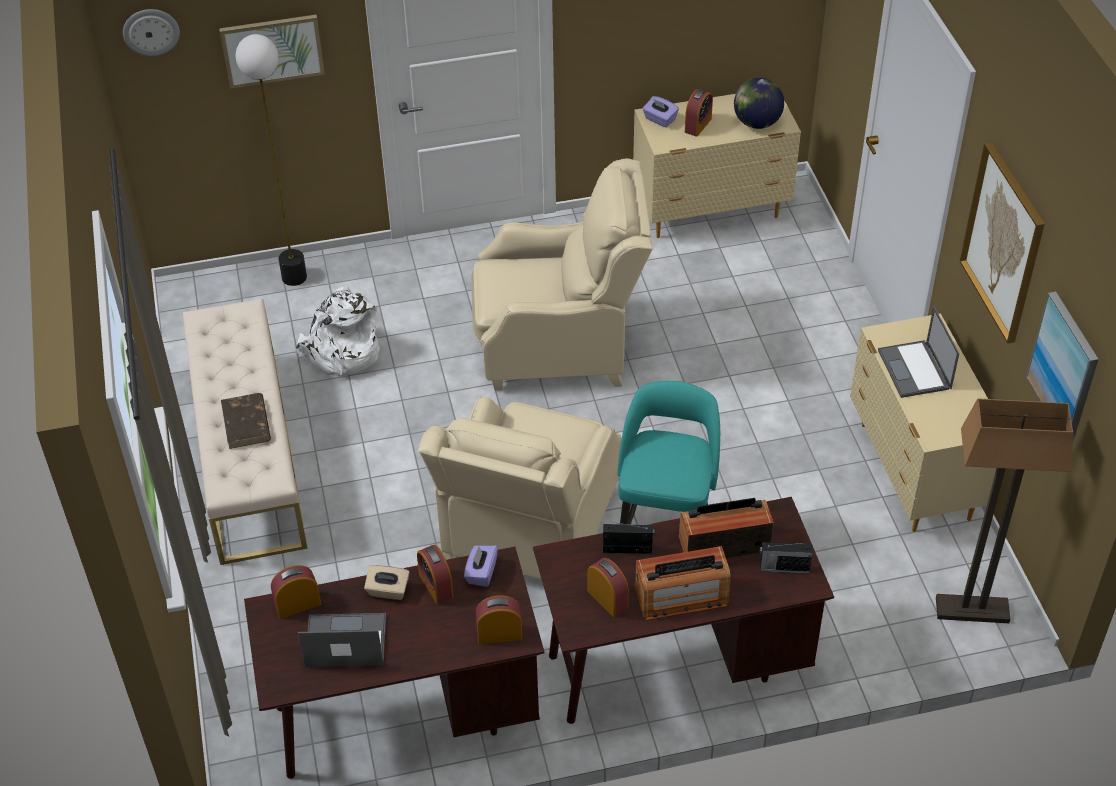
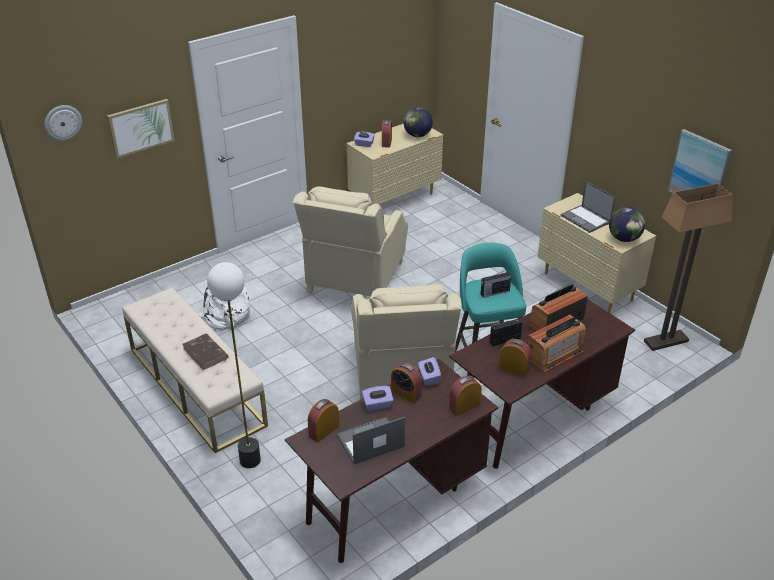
camera: 25 degrees left, 10 degrees down
(294, 277) = (168, 286): floor lamp -> floor lamp (250, 460)
(388, 591) = (377, 405): beige tissue box -> purple tissue box
(560, 345) = (355, 279): beige armchair -> beige armchair turned 135 degrees clockwise
(783, 568) = (597, 324): radio -> radio (494, 292)
(949, 427) = (624, 239): none -> globe
(1003, 243) = (628, 124): picture -> none

